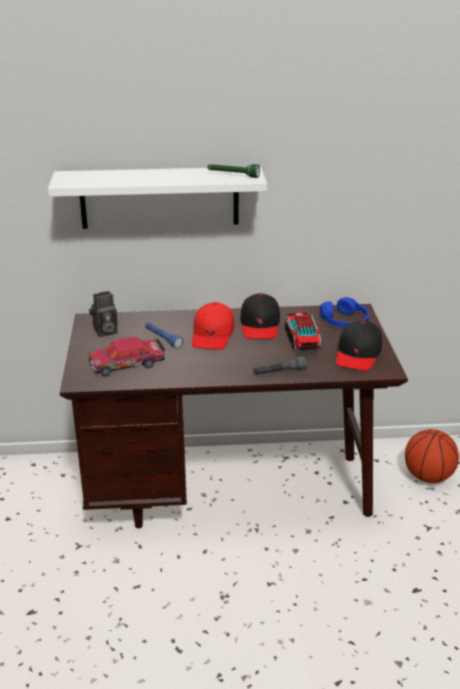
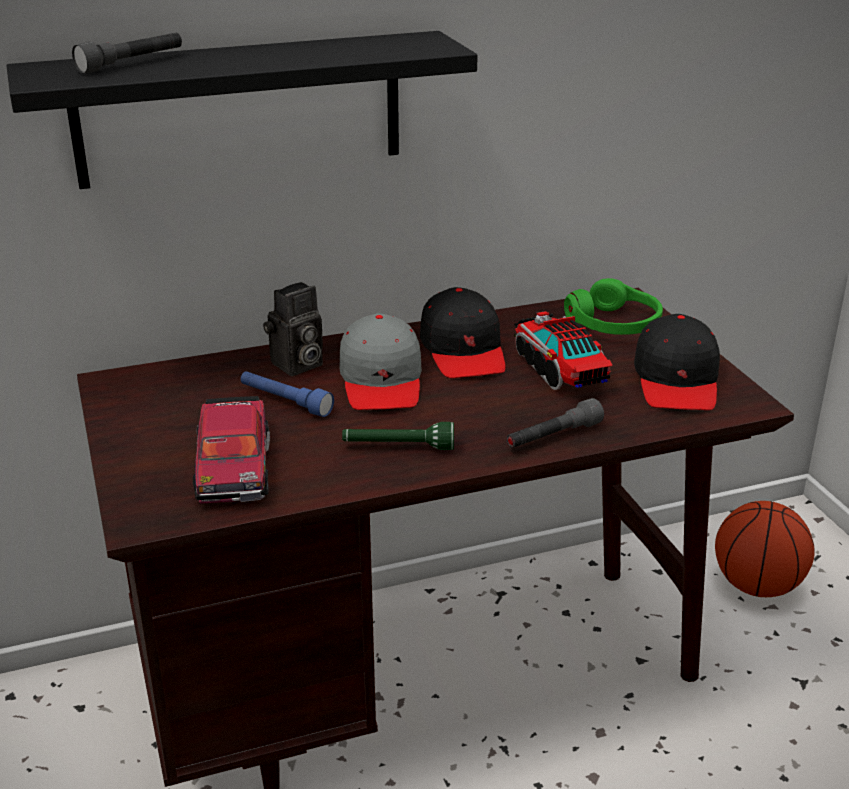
camera: 15 degrees left, 0 degrees up
(104, 332) = (156, 403): camera -> camera (296, 365)
(106, 176) = (132, 63): none -> grey flashlight
(127, 364) = (234, 464): toy car -> toy car turned 60 degrees counterclockwise
(159, 197) = (239, 109): white shelf -> black shelf
(212, 335) = (382, 380): red cap -> grey cap
(233, 175) = (399, 46): green flashlight -> green flashlight (398, 447)
(344, 321) = (614, 324): blue headphones -> green headphones

